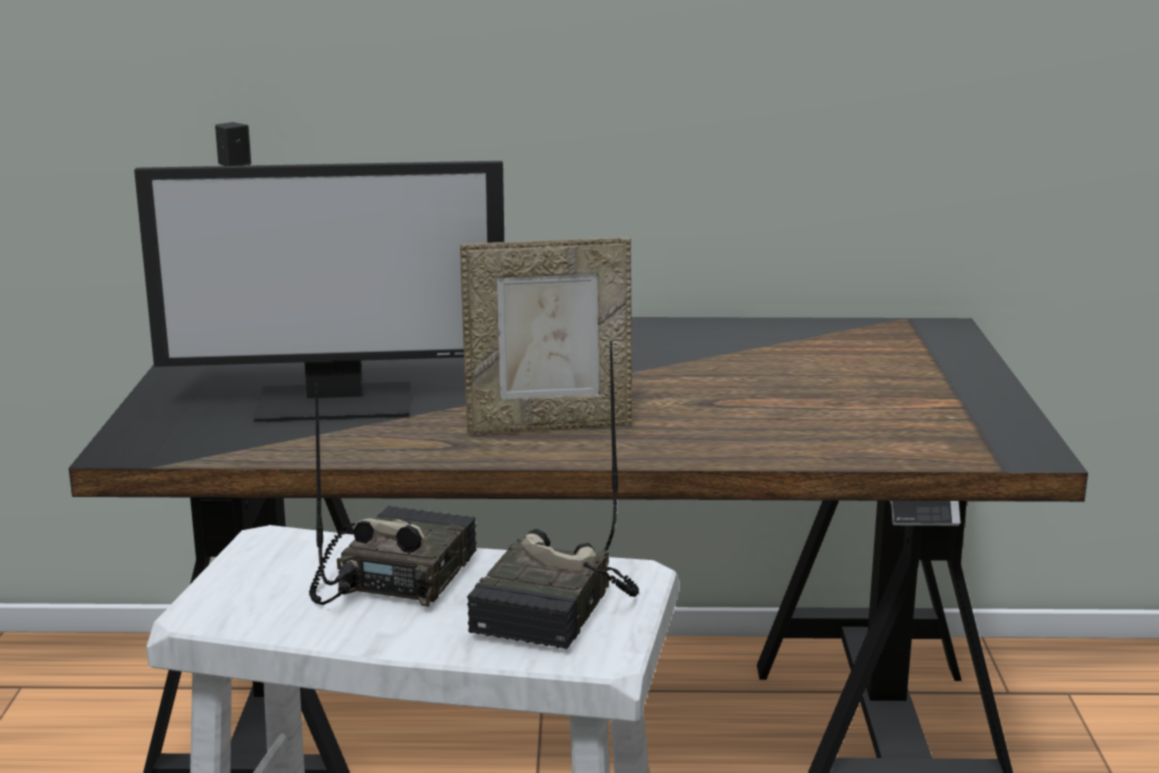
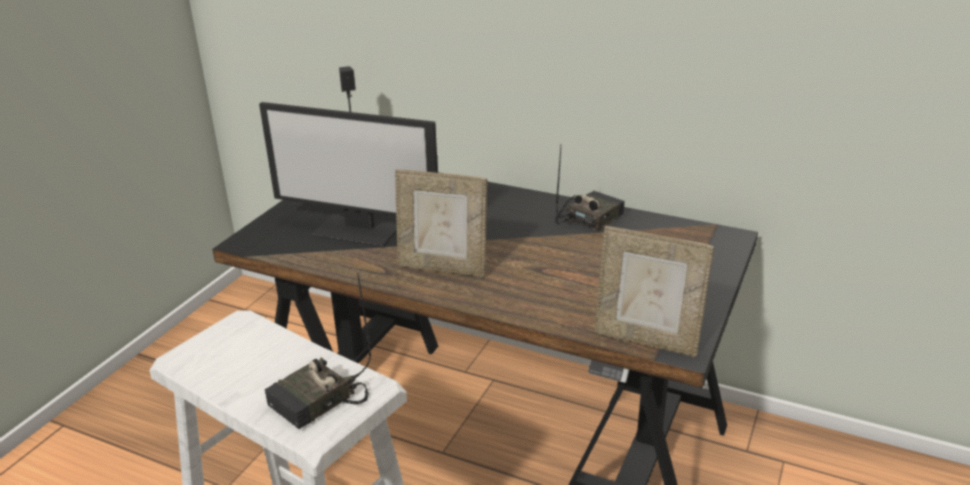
camera: 25 degrees right, 10 degrees up
(394, 576) = (272, 358): radio -> radio (588, 218)
(967, 452) = (646, 340): none -> picture frame

